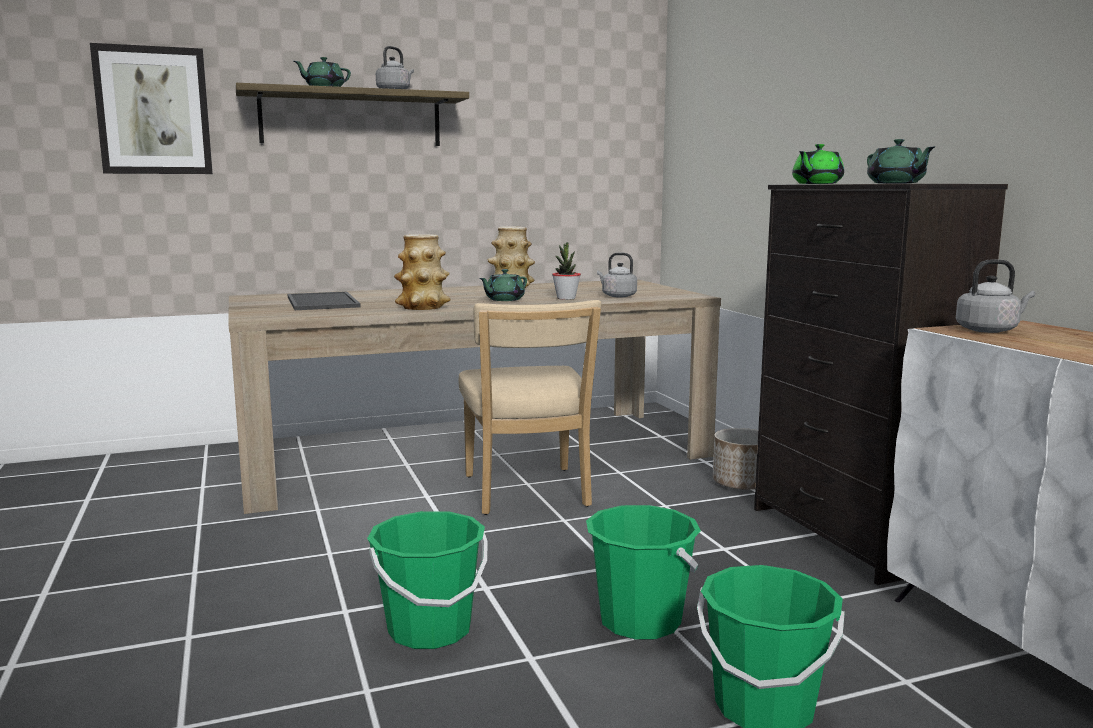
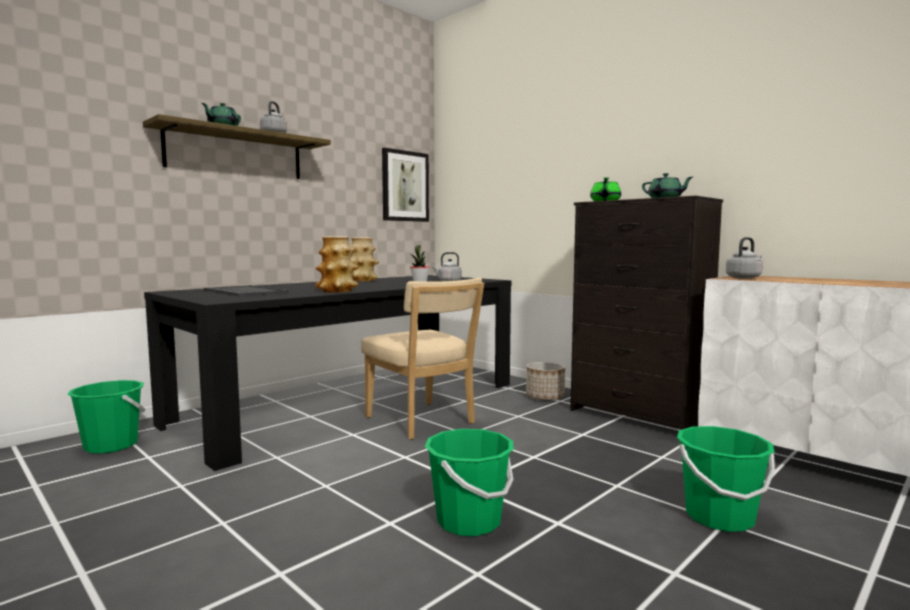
camera: 25 degrees left, 5 degrees down
(153, 111) = (67, 133): picture -> picture (405, 186)
(475, 454) = (353, 402): beige dining table -> black dining table
(504, 300) = (381, 285): green teapot -> none
(640, 621) = (592, 484): green bucket -> green bucket (111, 445)

